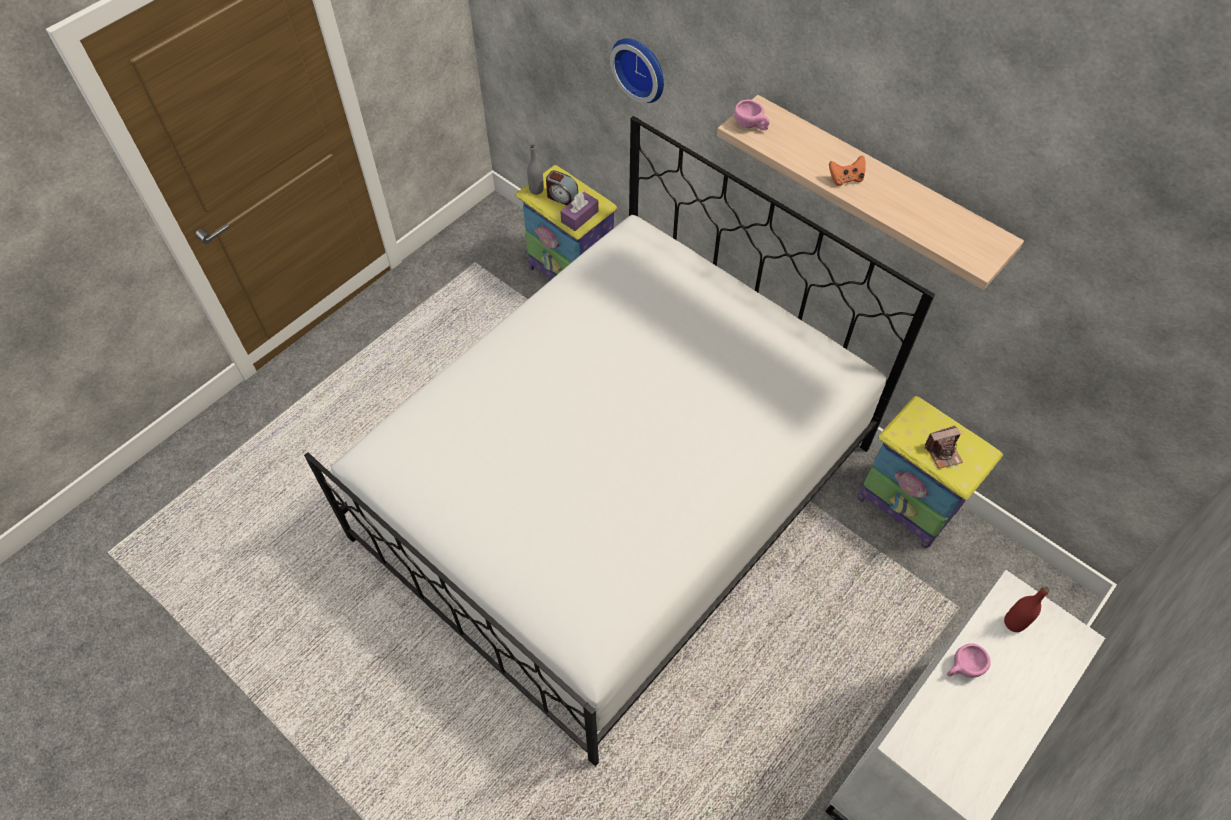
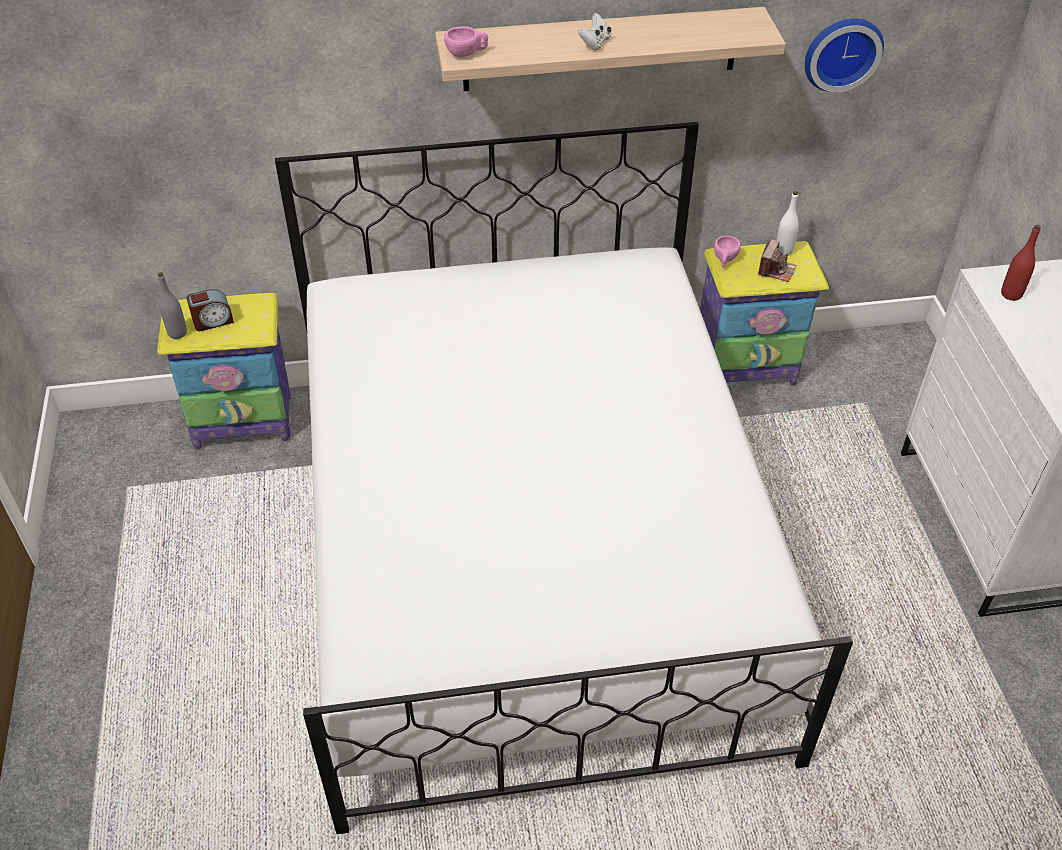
camera: 50 degrees left, 10 degrees down
(579, 216) = (254, 324): purple tissue box -> none
(641, 68) = (267, 93): wall clock -> wall clock (841, 52)
(845, 179) = (595, 43): orange game controller -> white game controller
(962, 668) = (1029, 346): pink cup -> pink cup (725, 260)
(971, 444) = (783, 251): none -> white bottle

